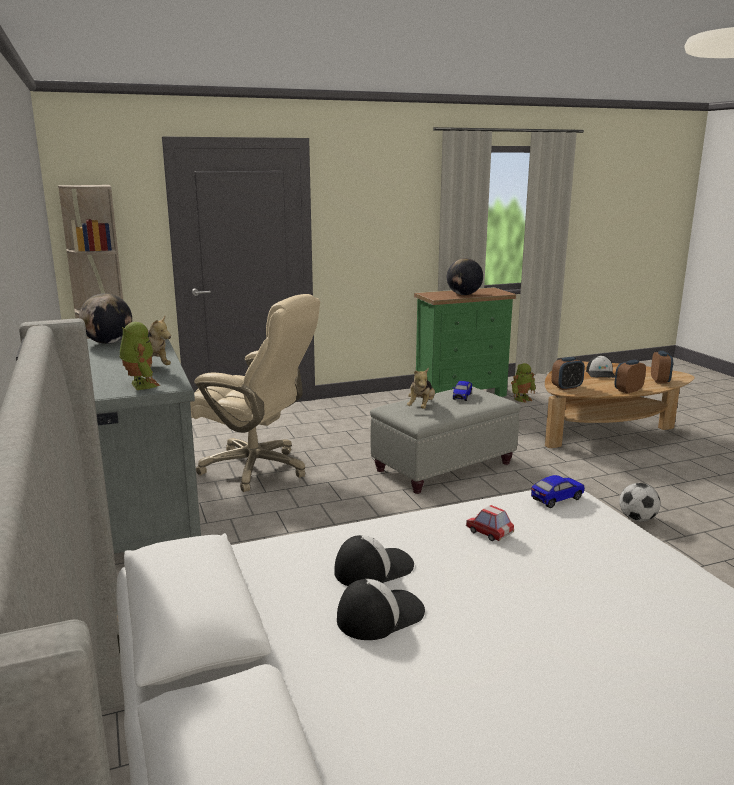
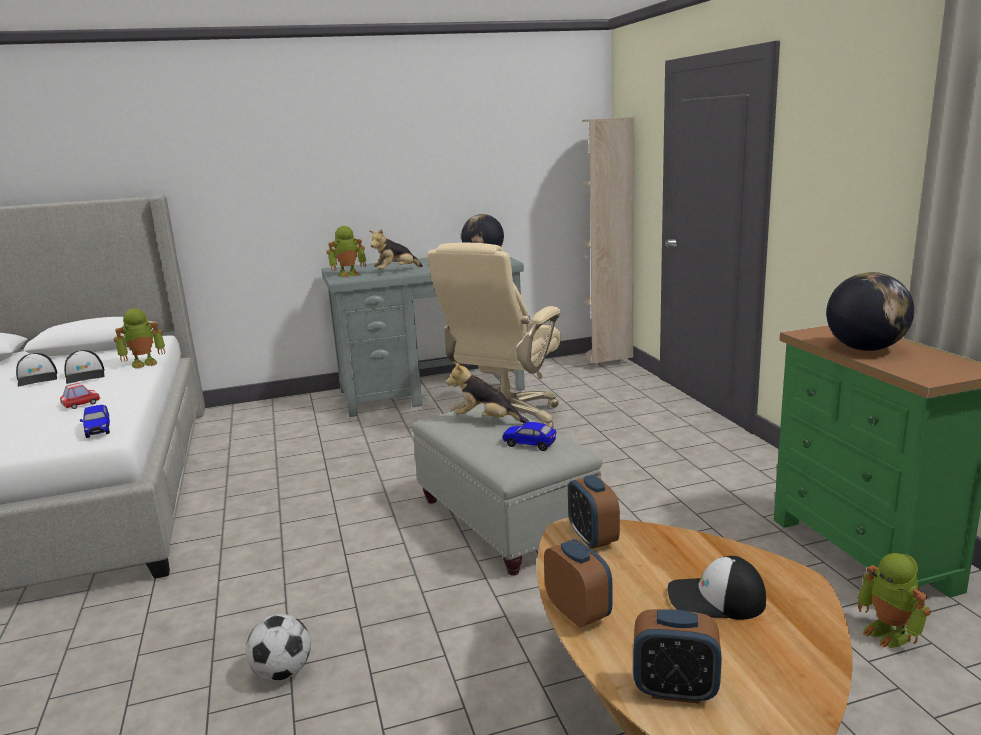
camera: 95 degrees right, 0 degrees up
(318, 536) = (144, 363): none -> toy robot

